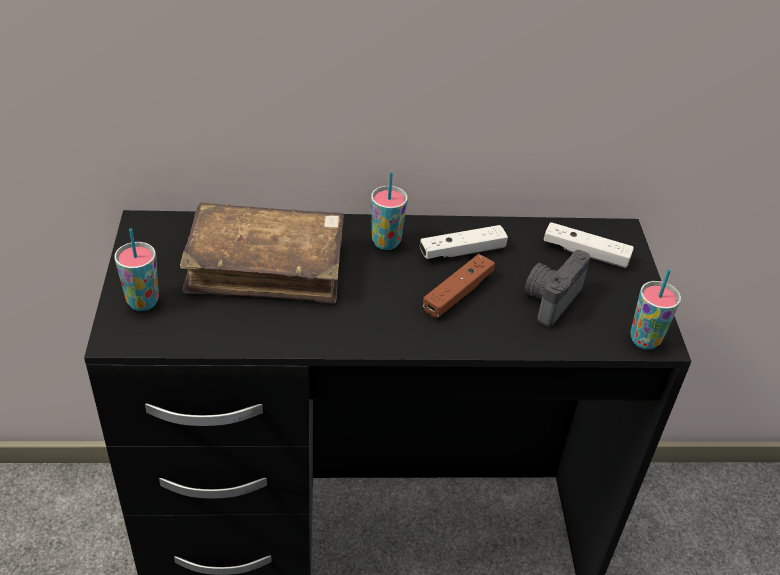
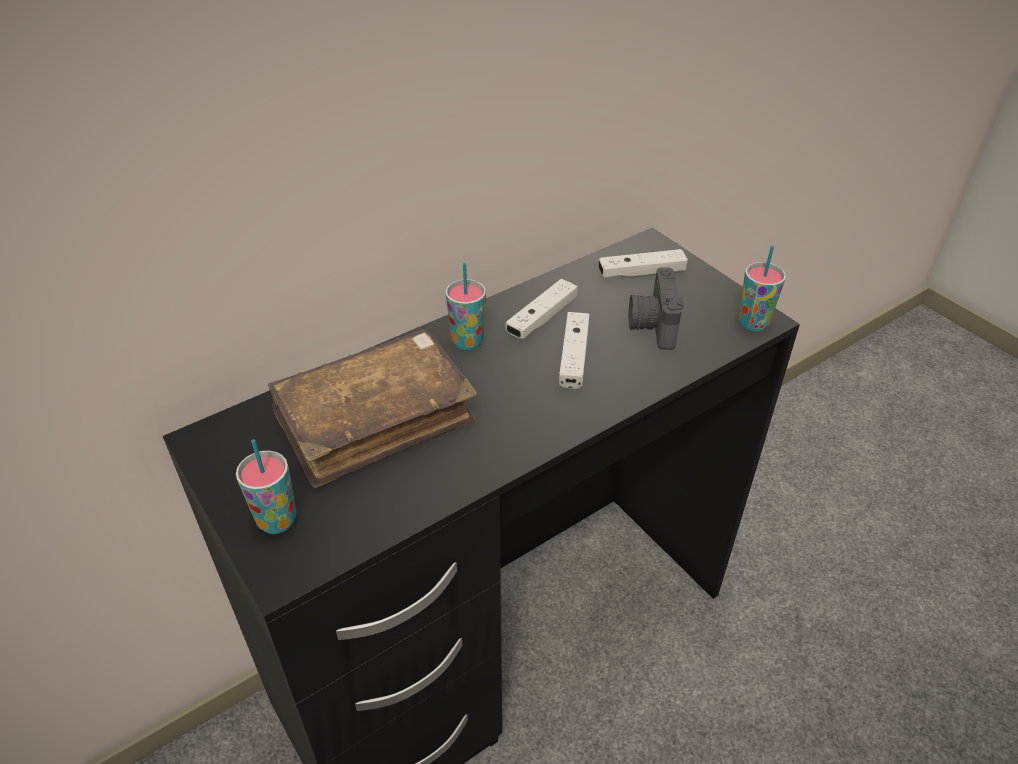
camera: 30 degrees left, 0 degrees up
(458, 293) = (574, 357): brown game controller -> white game controller

